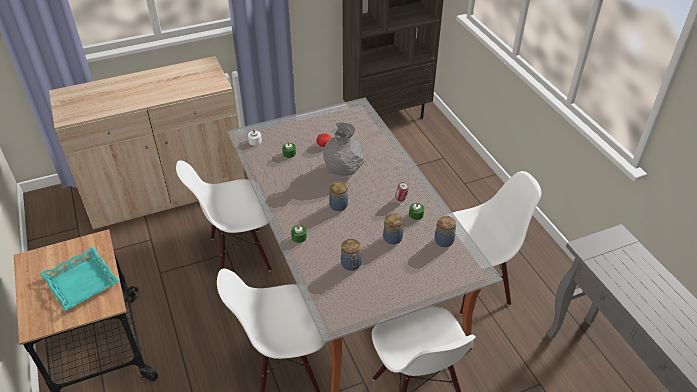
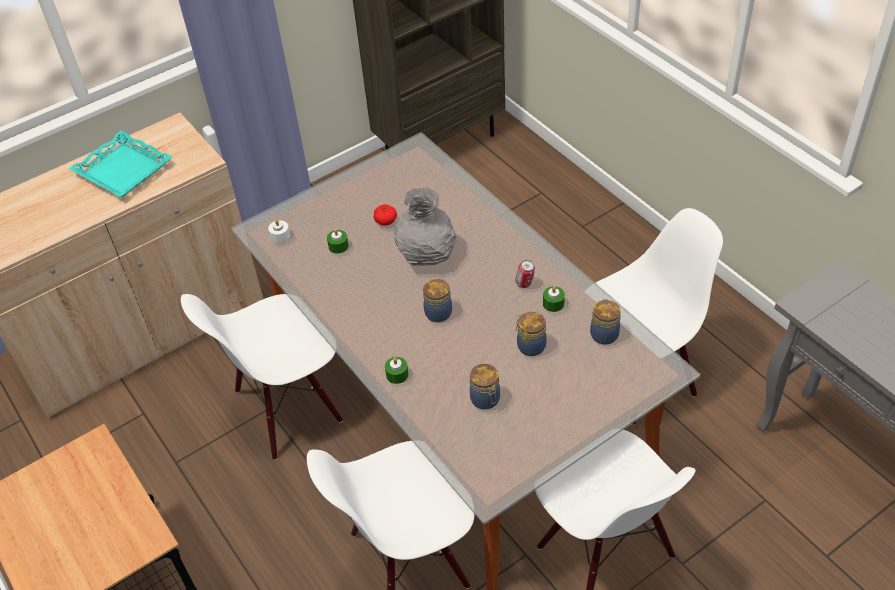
camera: 10 degrees left, 5 degrees up
(81, 282) = (93, 516): turquoise tray -> turquoise tray (122, 170)

